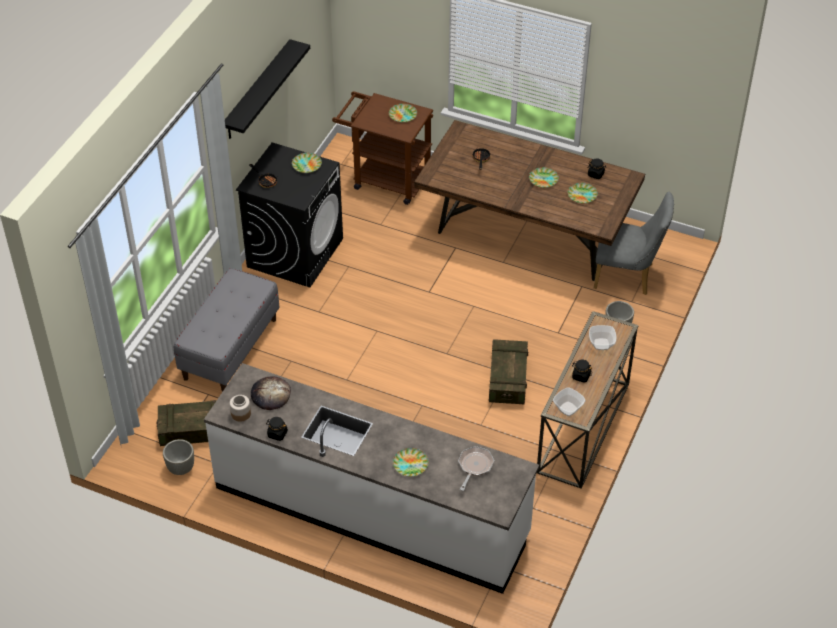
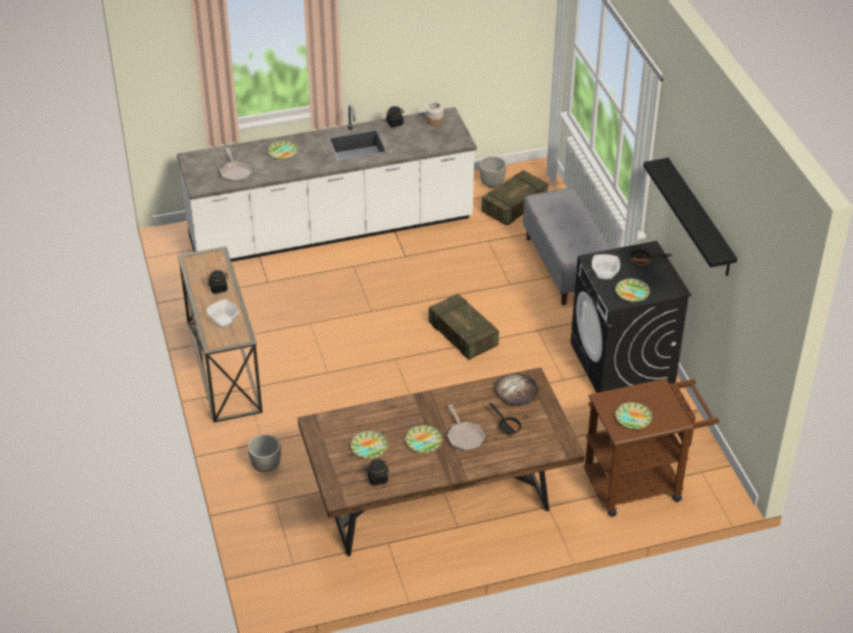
camera: 140 degrees right, 5 degrees down
(270, 394) = (430, 140): bread -> bread (516, 391)
(508, 380) = (322, 367): crate -> crate (463, 336)
(514, 168) = (464, 436): none -> frying pan
(568, 408) = (208, 261): bowl -> bowl (605, 274)
(628, 276) = (300, 526): grey chair -> none

